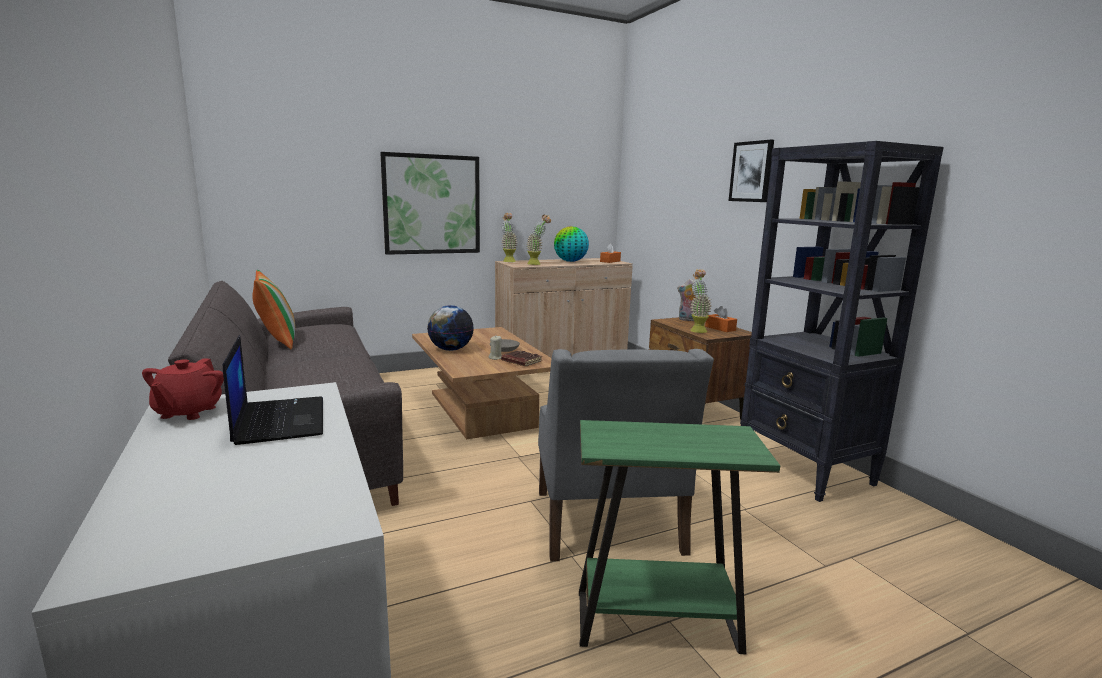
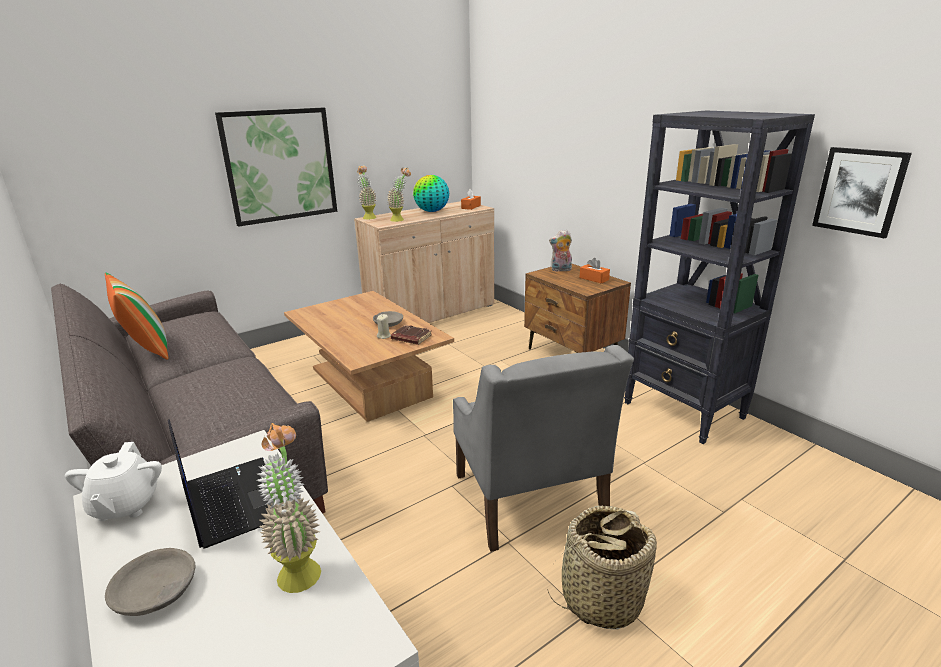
camera: 10 degrees left, 10 degrees up
(176, 465) = (156, 592): none -> grey bowl
(188, 412) = (125, 505): red teapot -> white teapot
(450, 349) = (333, 330): globe -> none
(656, 621) = (601, 598): green side table -> basket
(696, 330) = (573, 283): potted plant -> potted plant (298, 567)
(751, 171) = (618, 121): picture -> picture (859, 191)

